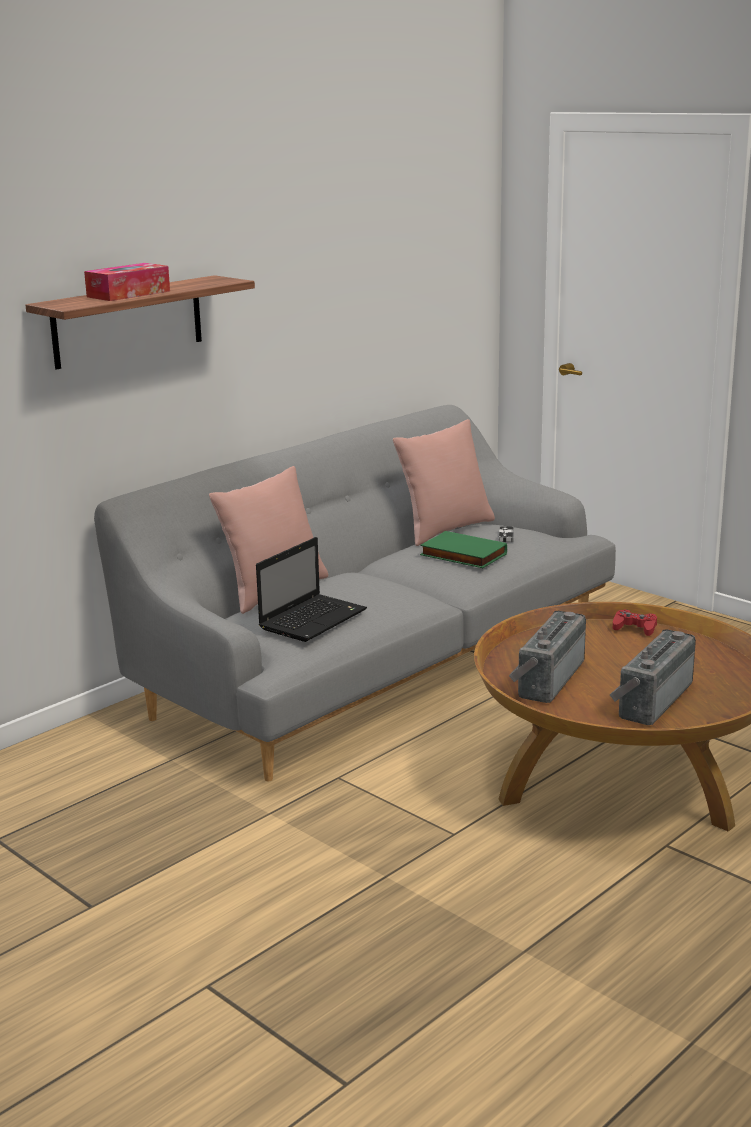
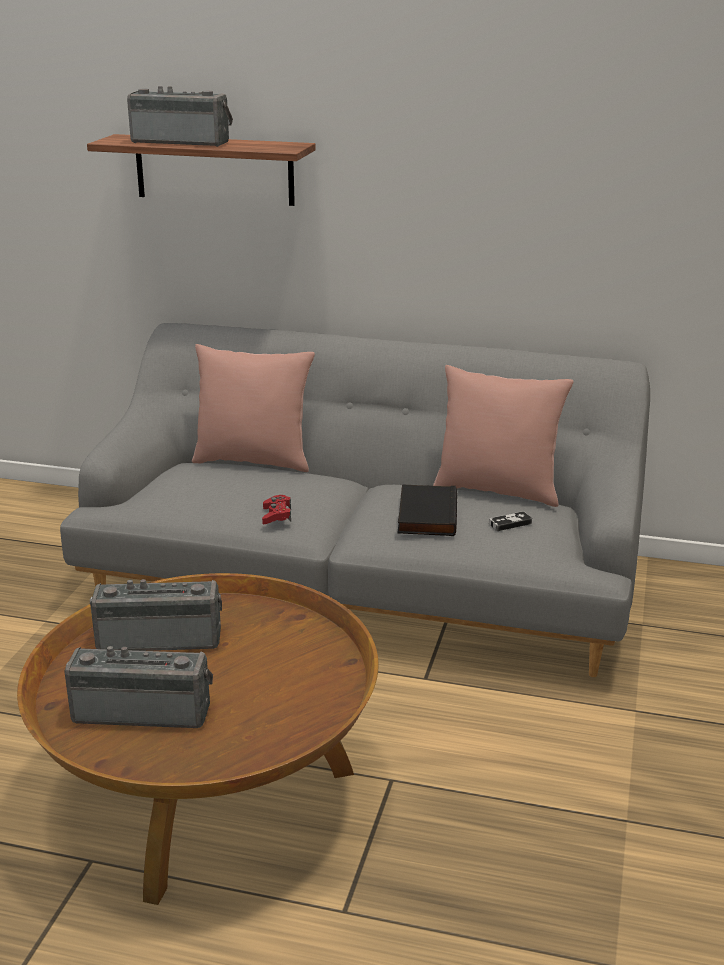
camera: 60 degrees right, 5 degrees up
(128, 294) = (182, 142): tissue box -> radio
(314, 619) = (195, 491): laptop -> none
(462, 555) = (425, 515): green book -> black book
(635, 627) = (333, 660): red game controller -> red game controller (277, 515)

